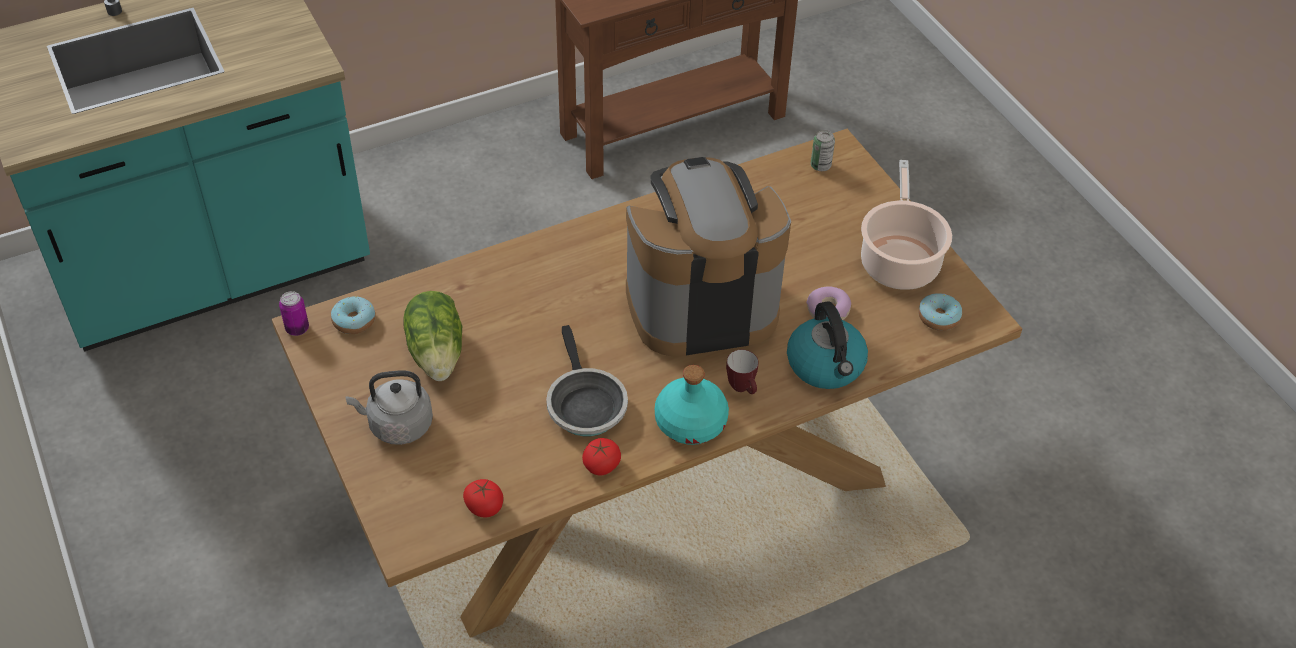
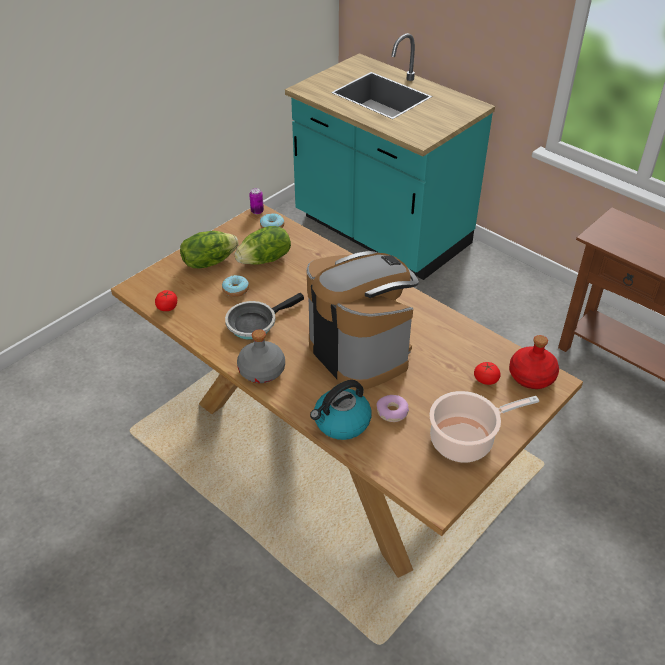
camera: 70 degrees right, 5 degrees down
(397, 425) = (209, 261): grey kettle -> lettuce
(601, 465) = (213, 342): tomato -> tomato (486, 379)
(691, 423) = (261, 371): turquoise bottle -> grey bottle
(743, 389) = (300, 387): mug -> none
(820, 166) = (531, 376): can -> red bottle
(938, 317) = (422, 475): donut -> donut (235, 290)

